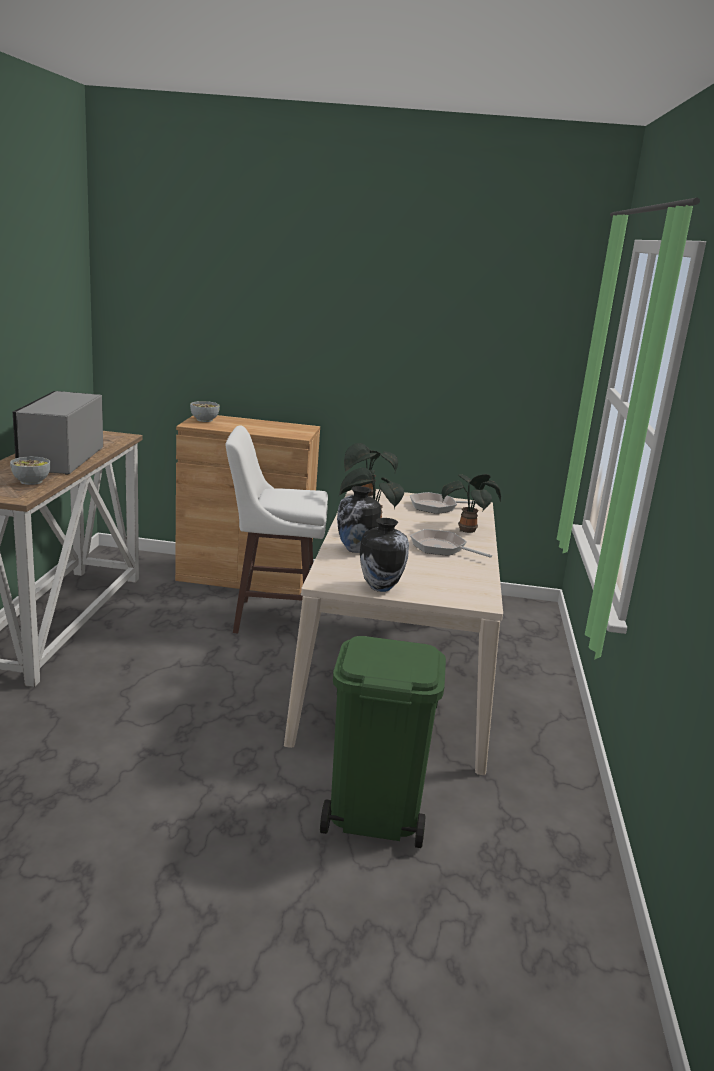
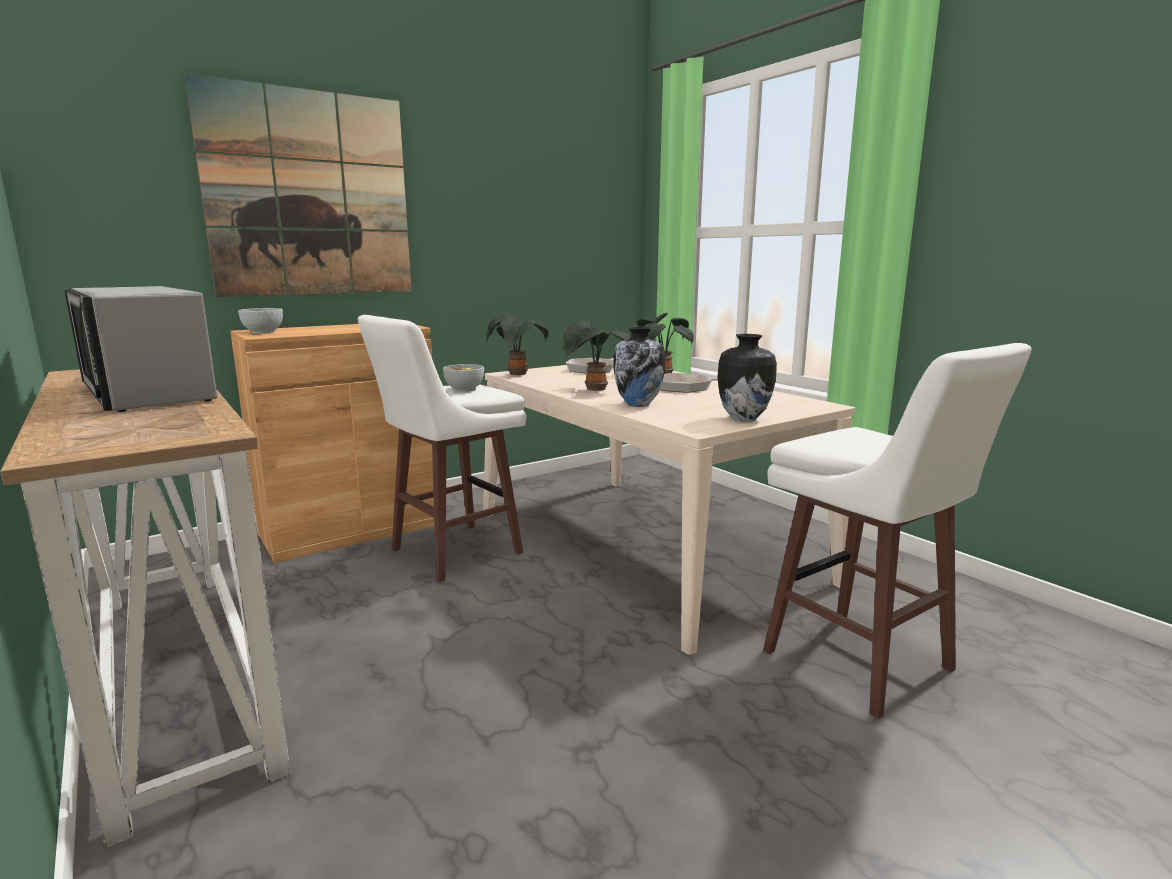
camera: 40 degrees left, 5 degrees down
(31, 481) = (174, 416): bowl -> bowl (464, 389)
(265, 321) = (310, 195): none -> picture
(373, 814) = (861, 664): green trash can -> white stool

